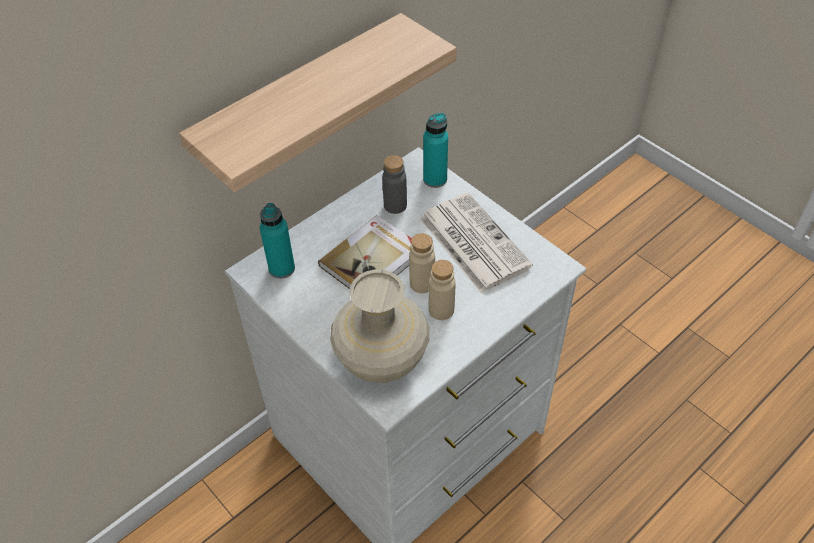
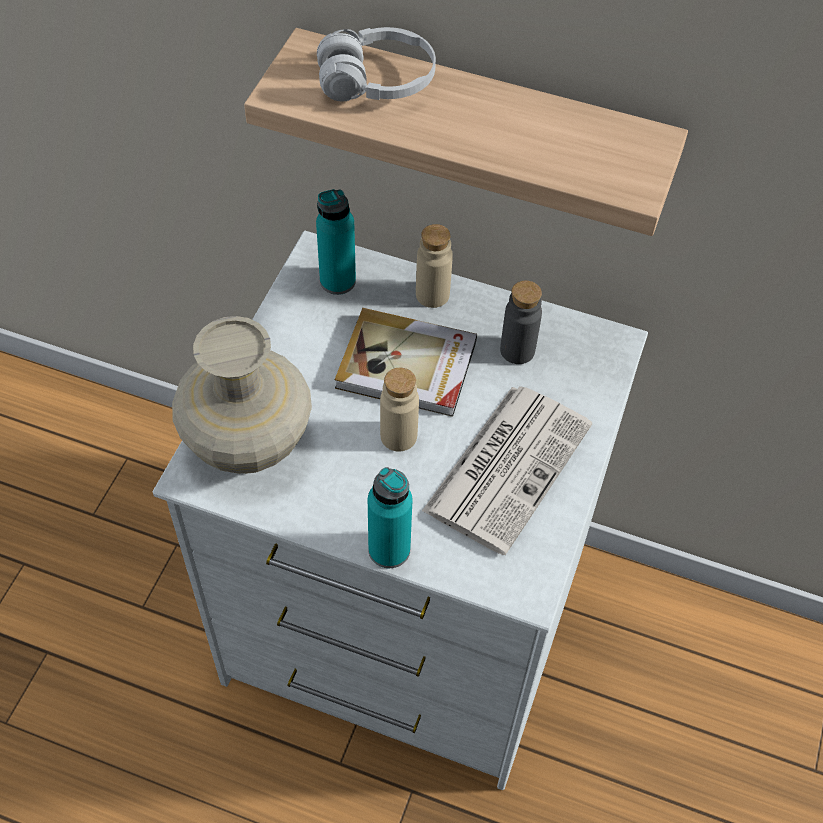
camera: 60 degrees right, 5 degrees up
(264, 113) = (376, 82): none -> white headphones
(435, 179) = (597, 375): turquoise bottle -> turquoise bottle (389, 550)
(441, 310) = (366, 475): beige bottle -> beige bottle (432, 295)

